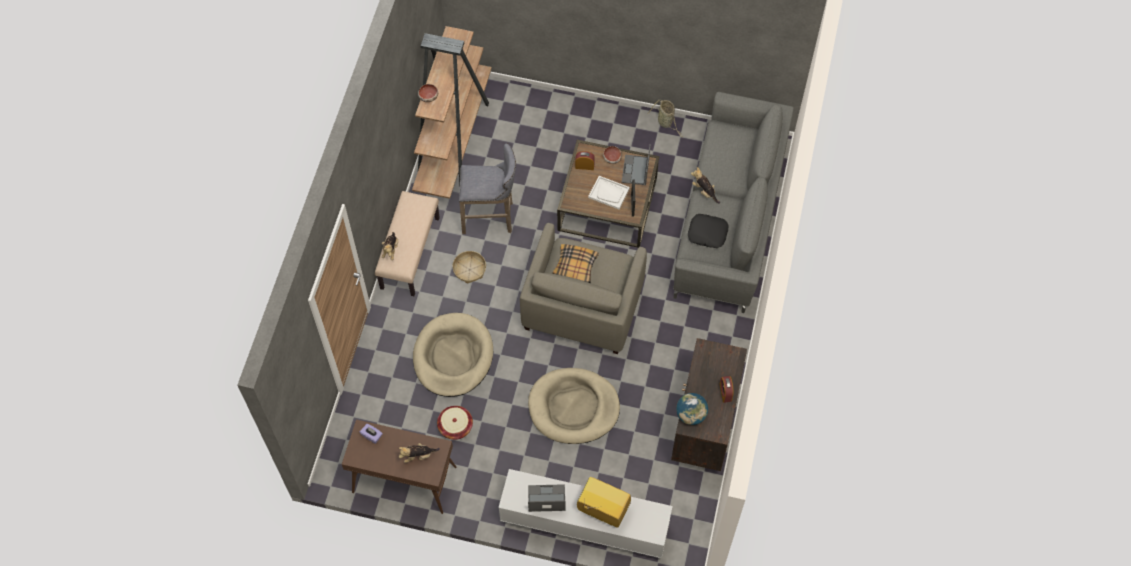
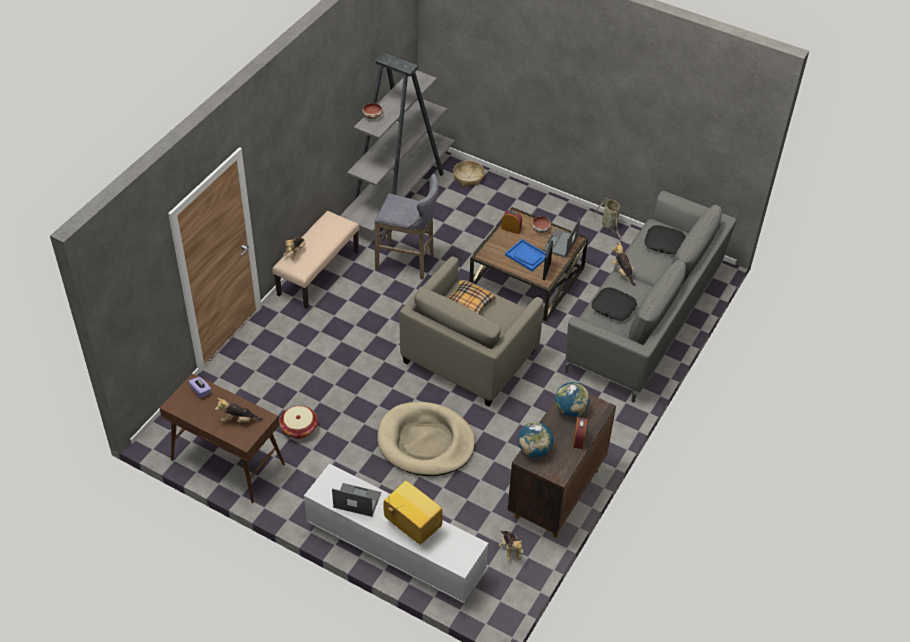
camera: 15 degrees right, 15 degrees down
(453, 139) = (398, 193): brown bookcase -> grey bookcase
(453, 356) = (322, 368): beige dog bed -> none
(469, 269) = (369, 300): basket -> basket (468, 177)
(609, 193) = (527, 256): white tray -> blue tray
(681, 492) = (510, 550): none -> plush toy
(709, 364) = (570, 410): none -> globe
(732, 148) = (664, 243): none -> black pillow

